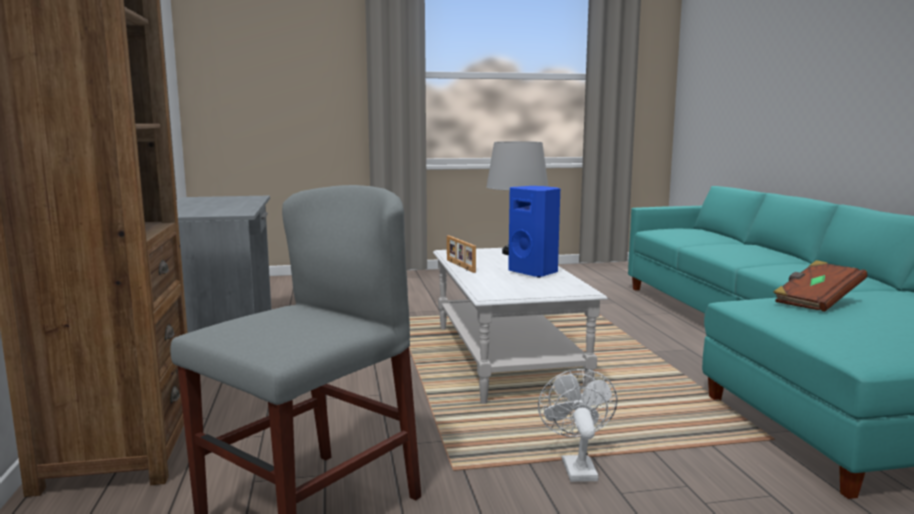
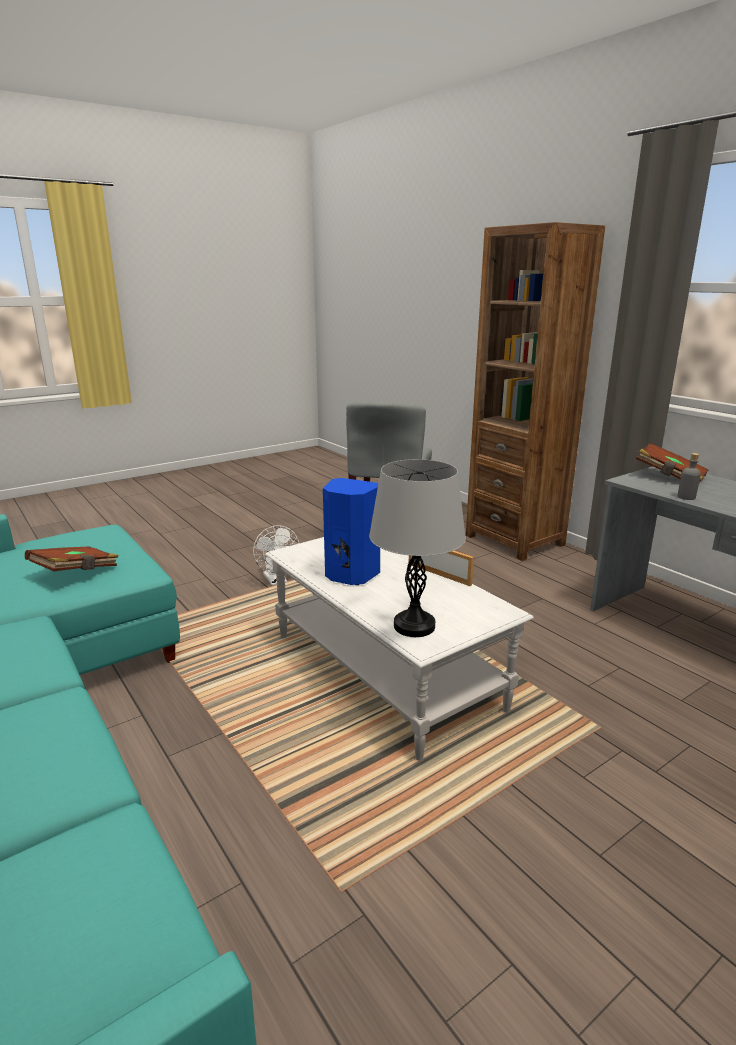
camera: 155 degrees right, 10 degrees up
(197, 212) = (669, 477): none -> brown book
(248, 205) = (686, 497): none -> grey bottle

